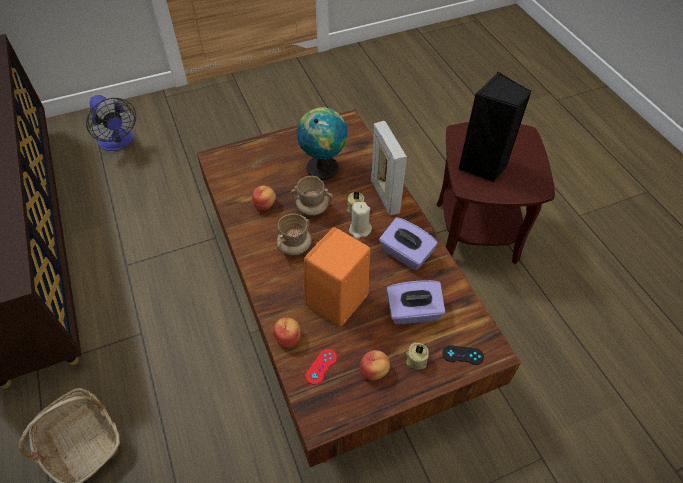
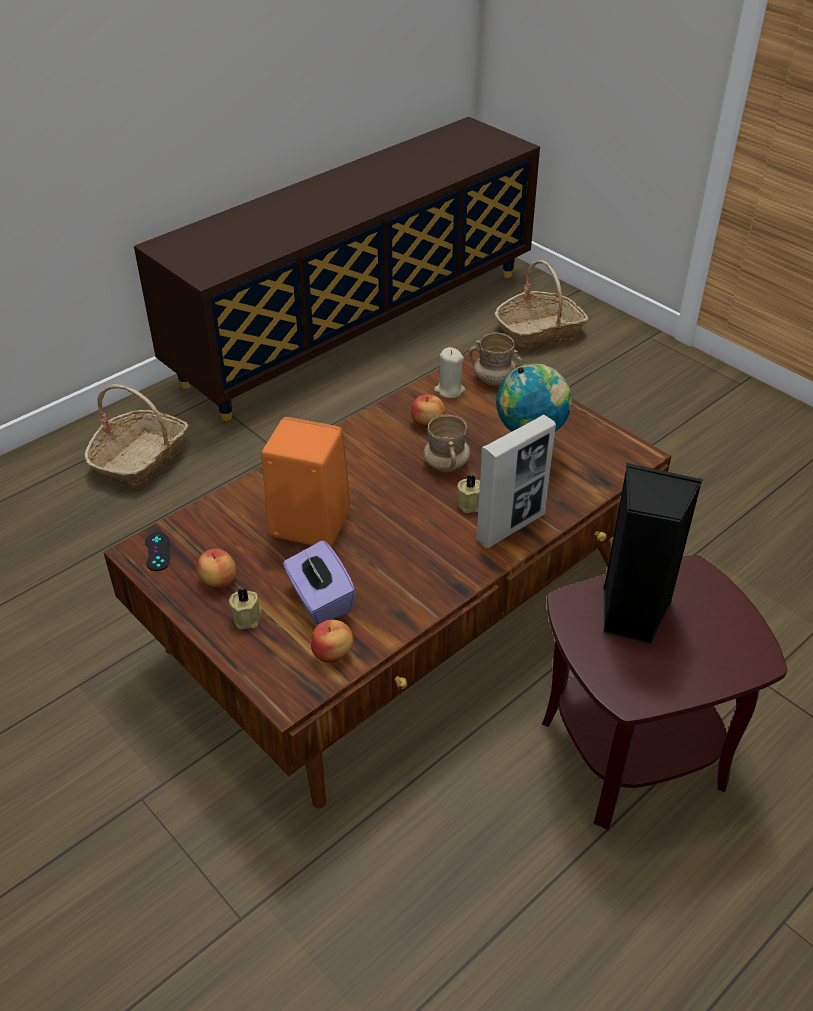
camera: 70 degrees right, 10 degrees down
(118, 142) = (539, 332): fan -> basket
(288, 338) = (238, 497): apple -> apple (333, 653)
(294, 247) = (373, 466): beige mug -> beige mug (493, 379)
(321, 366) = (210, 534): red game controller -> none
(359, 230) = (434, 517): beige candle -> beige candle (449, 390)
(405, 254) = (415, 571): purple tissue box -> none
(463, 355) = (270, 664): black game controller -> black game controller (157, 552)

